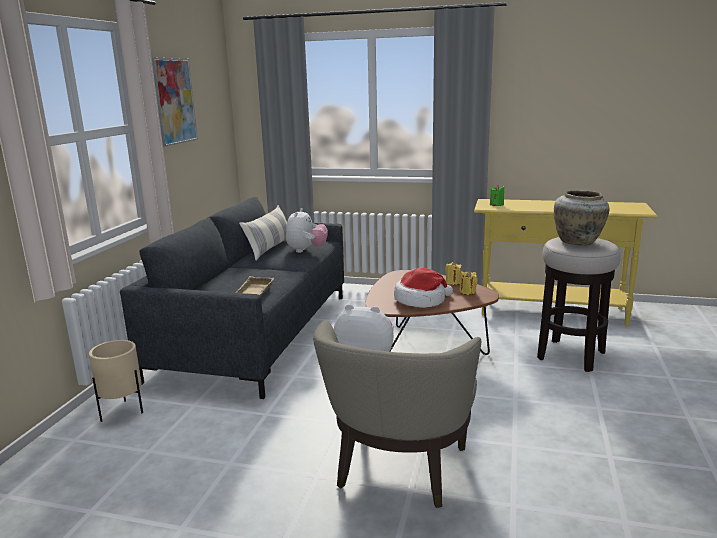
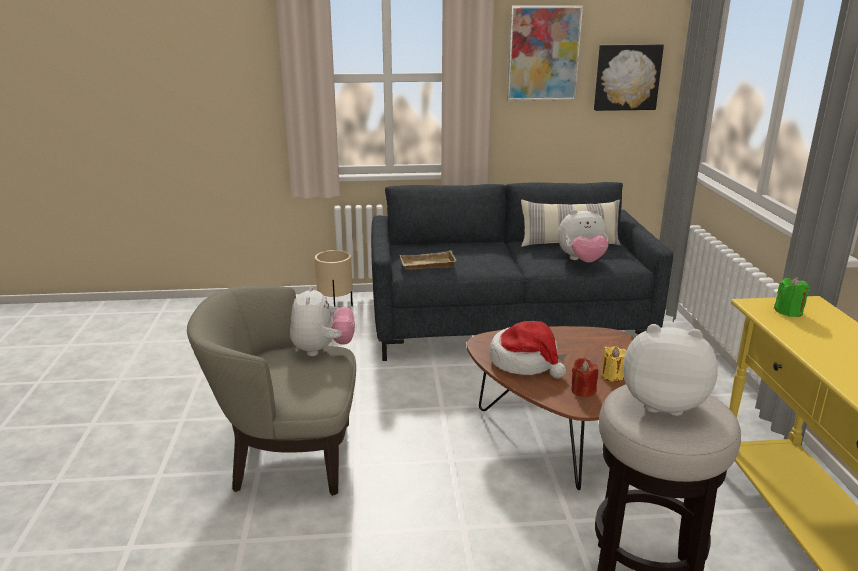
camera: 70 degrees right, 5 degrees up
(214, 117) = (626, 77): none -> picture
(467, 292) = (583, 391): yellow candle -> red candle
(578, 242) = (662, 403): beige vase -> plush toy

